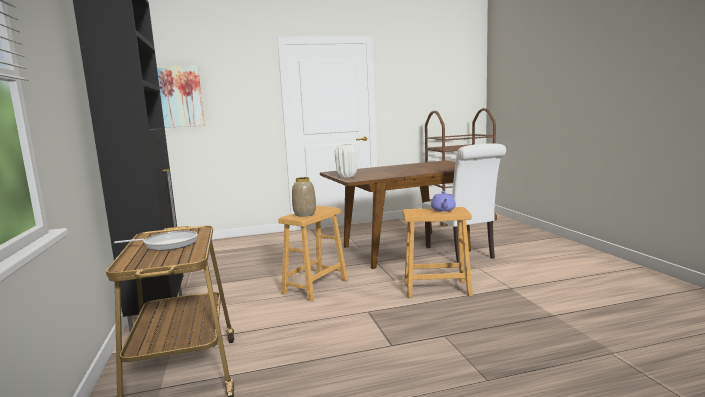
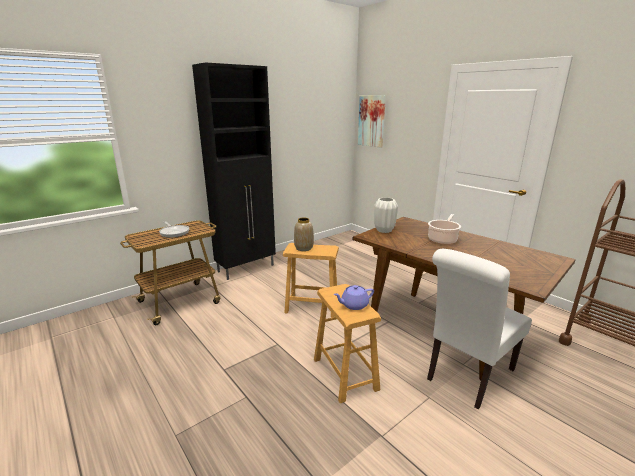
camera: 65 degrees right, 10 degrees up
(387, 170) = (442, 239): none -> cooking pot

